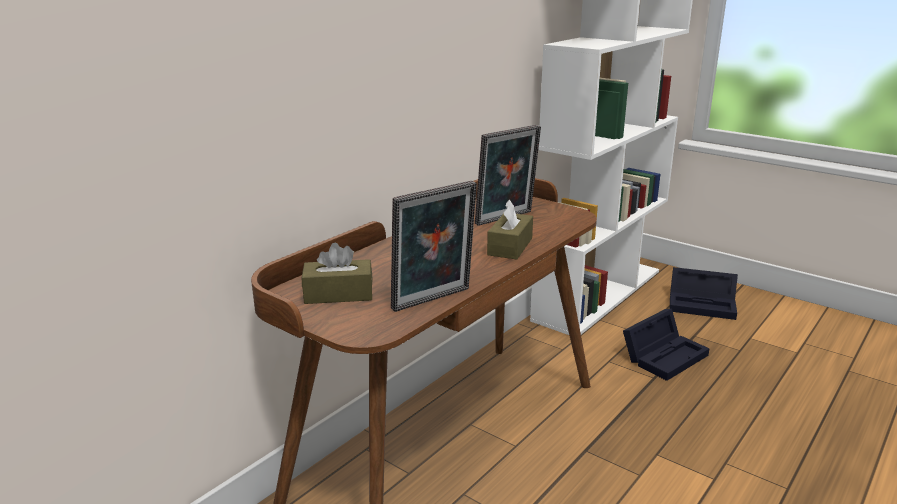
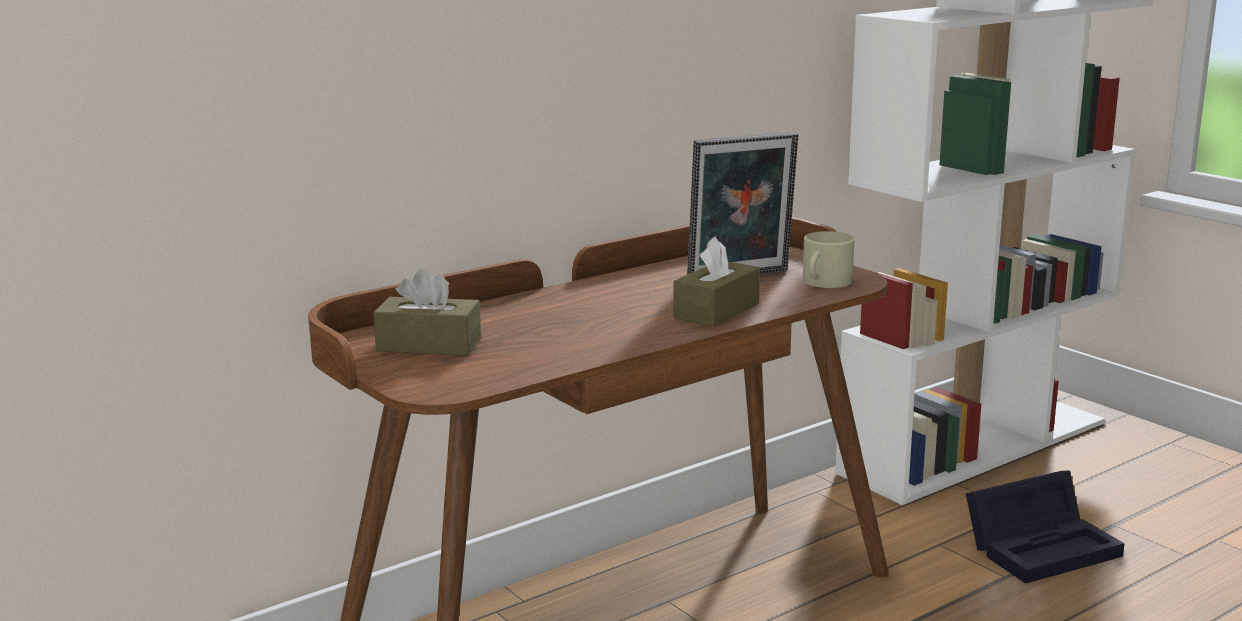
camera: 15 degrees right, 5 degrees down
(434, 301) = (552, 363): picture frame -> none
(559, 218) = (824, 282): none -> beige mug
(703, 304) = (1160, 480): black storage box -> none

